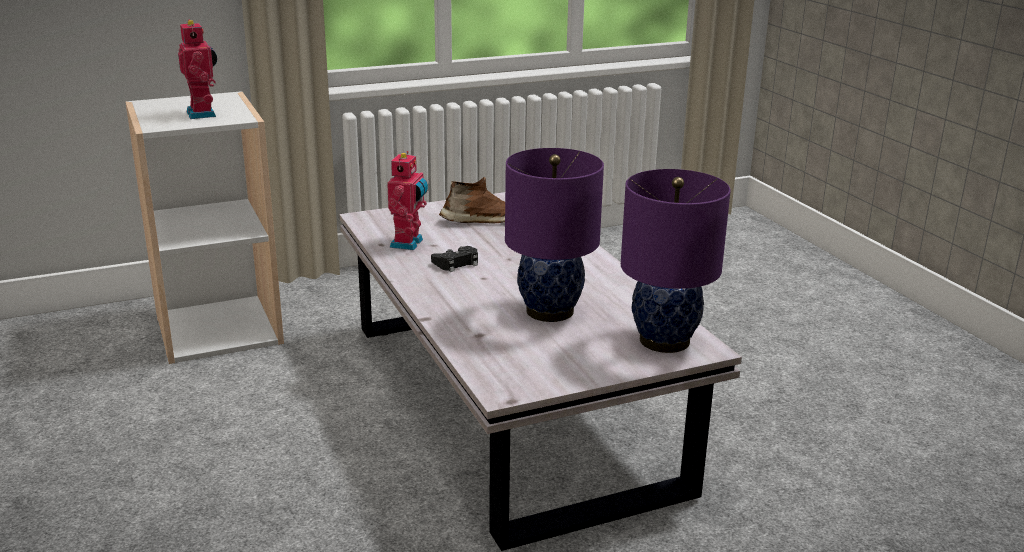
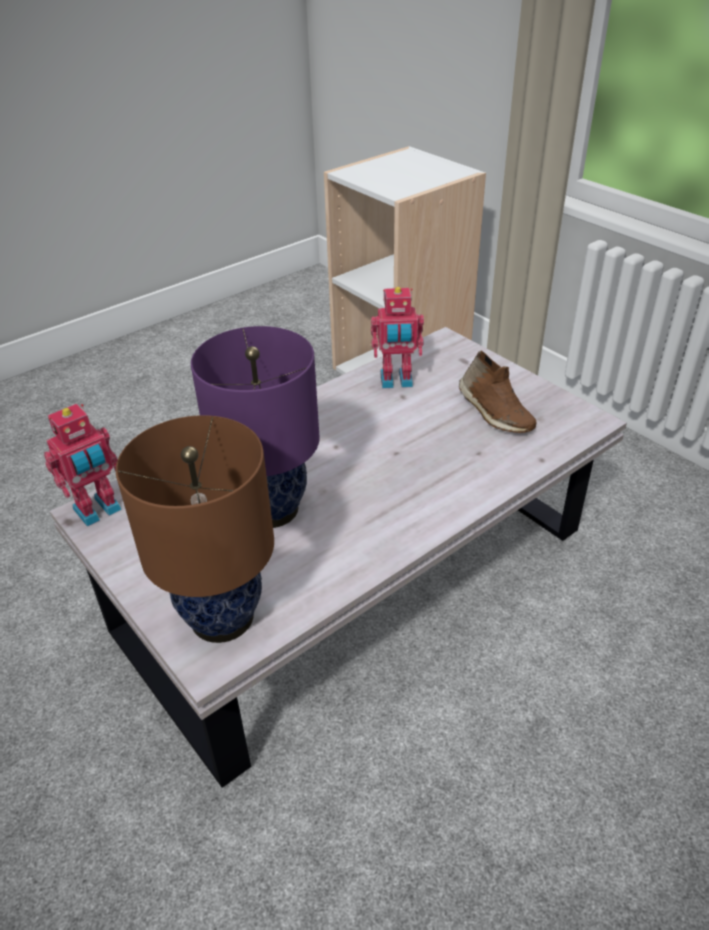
camera: 75 degrees right, 15 degrees up
(204, 114) = (397, 177): toy robot -> toy robot (98, 511)
(456, 263) = (363, 421): black game controller -> none
(664, 341) = (221, 617): purple table lamp -> brown table lamp

